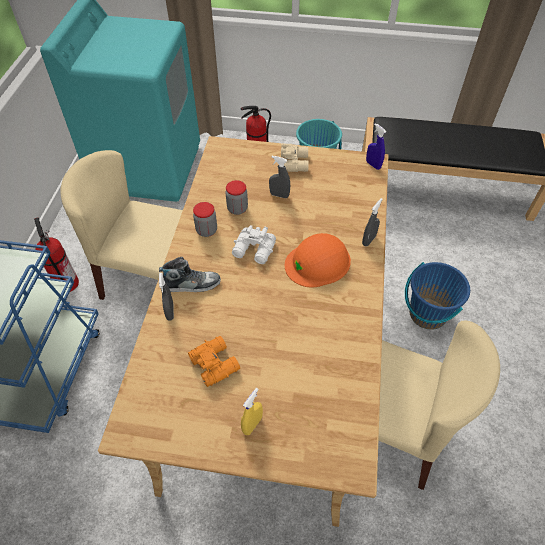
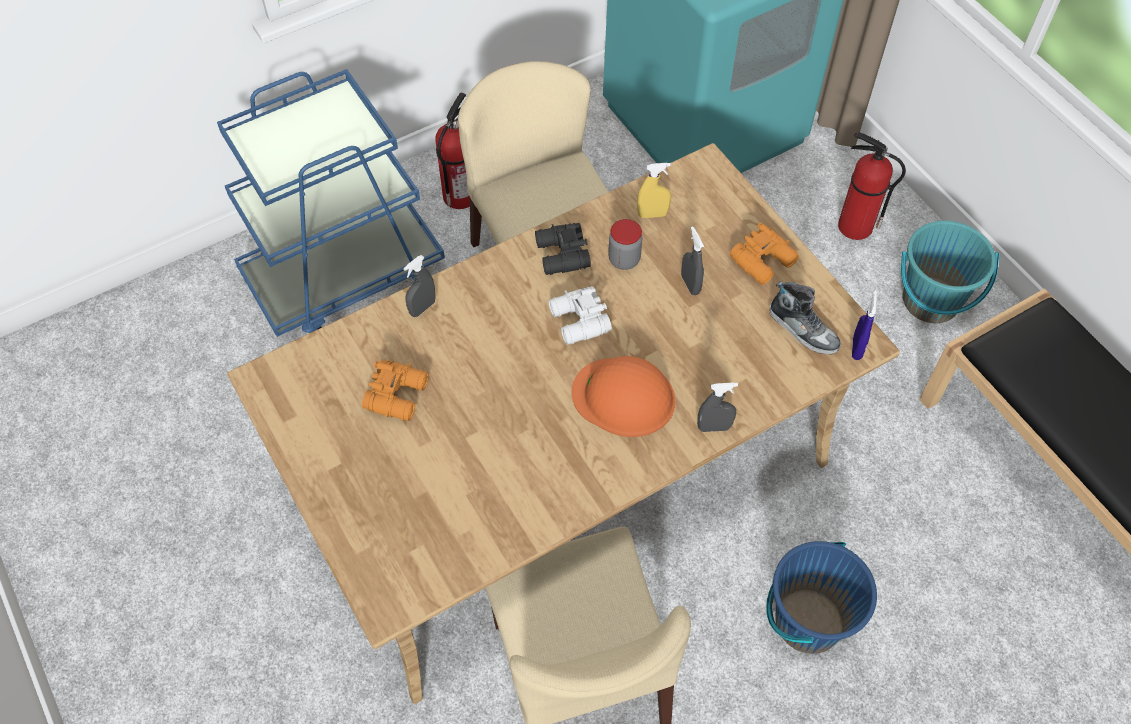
camera: 50 degrees right, 5 degrees up
(192, 284) = (475, 299): shoe -> shoe (803, 329)
(206, 230) = (561, 255): jar -> black binoculars
(252, 424) = (358, 480): yellow spray bottle -> yellow spray bottle (652, 214)
(295, 162) = (764, 261): beige binoculars -> orange binoculars

